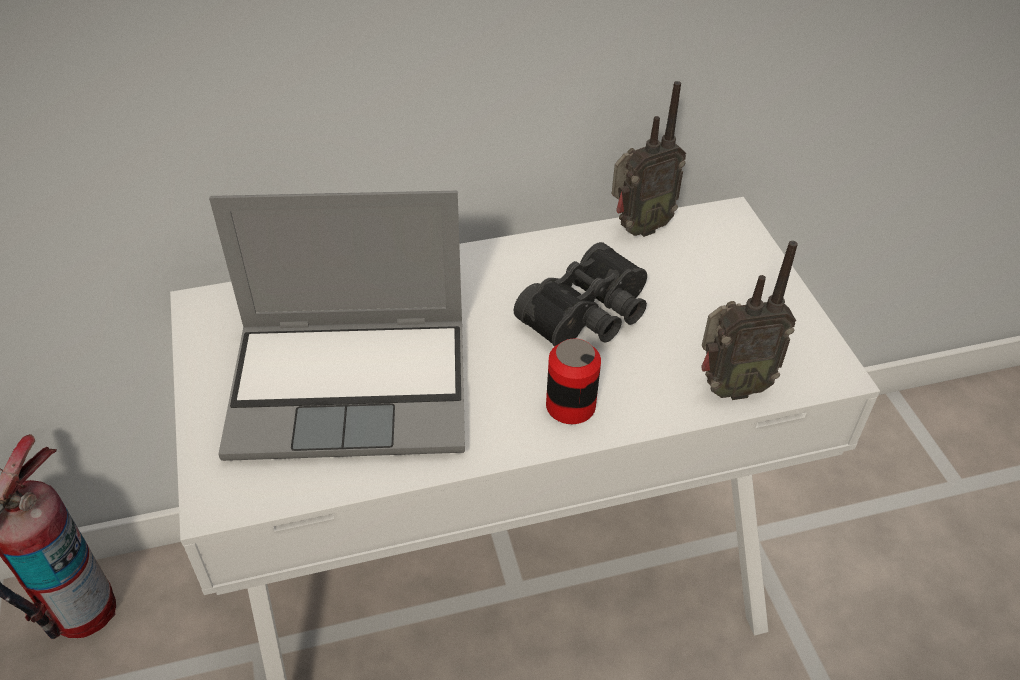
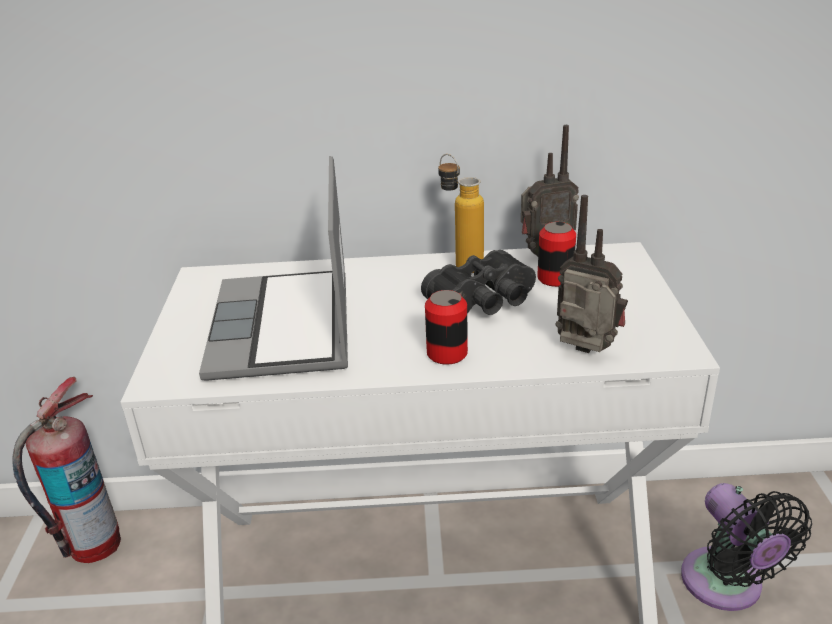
camera: 15 degrees right, 15 degrees down
(354, 387) = (285, 328): laptop -> laptop turned 75 degrees clockwise
(541, 253) = (461, 264): none -> bottle
(662, 268) = (555, 278): none -> can
(729, 387) = (585, 353): radio -> radio turned 150 degrees counterclockwise
(822, 546) = (726, 586): none -> black fan

